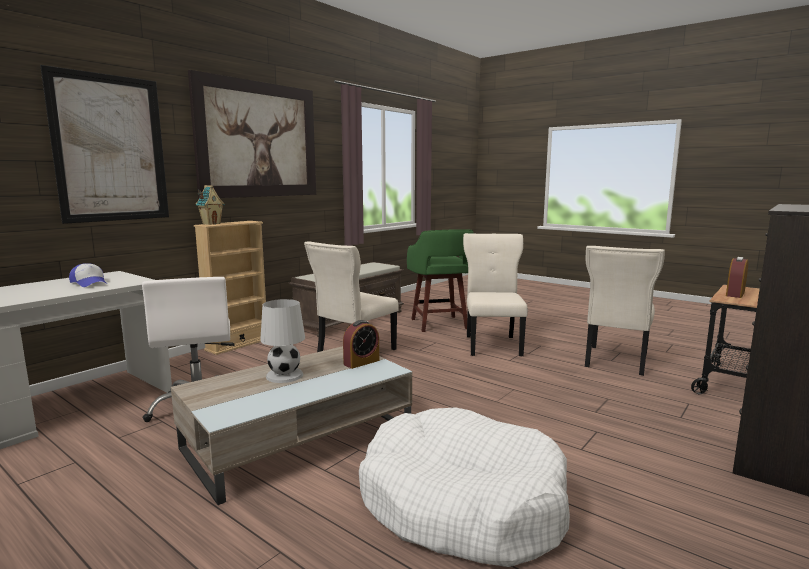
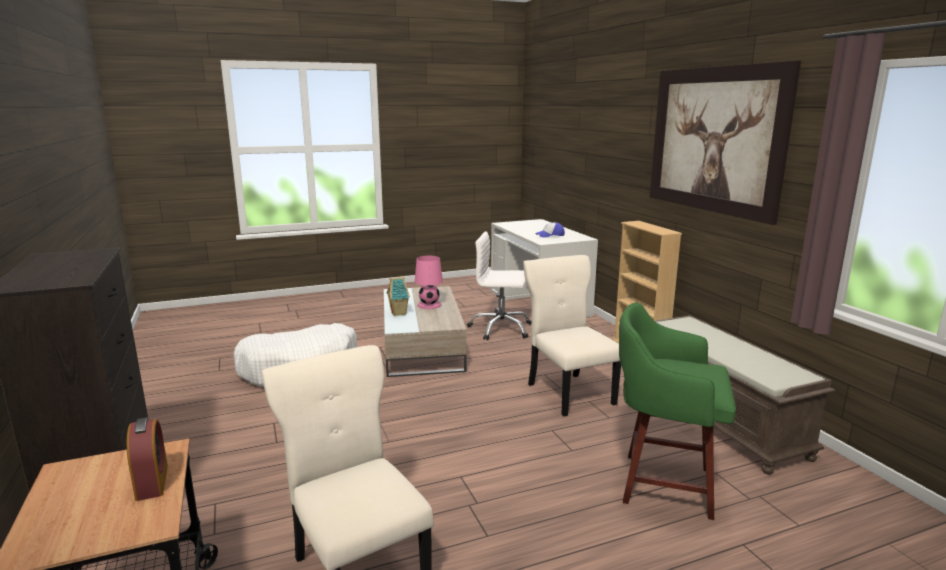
camera: 120 degrees right, 5 degrees up
(111, 149) = (612, 147): picture -> none
(211, 224) = (641, 223): toy house -> toy house (399, 313)
(285, 375) = (429, 305): white table lamp -> pink table lamp
(361, 362) = (421, 324): alarm clock -> none
(493, 345) = (527, 490): beige chair -> none

